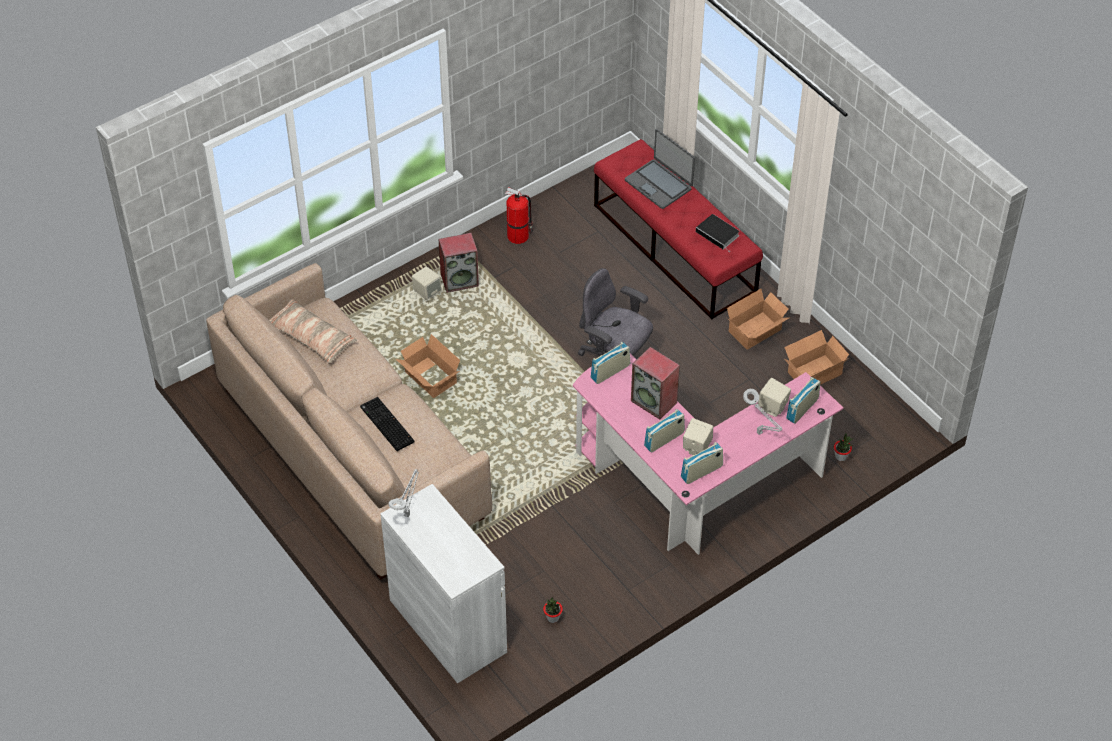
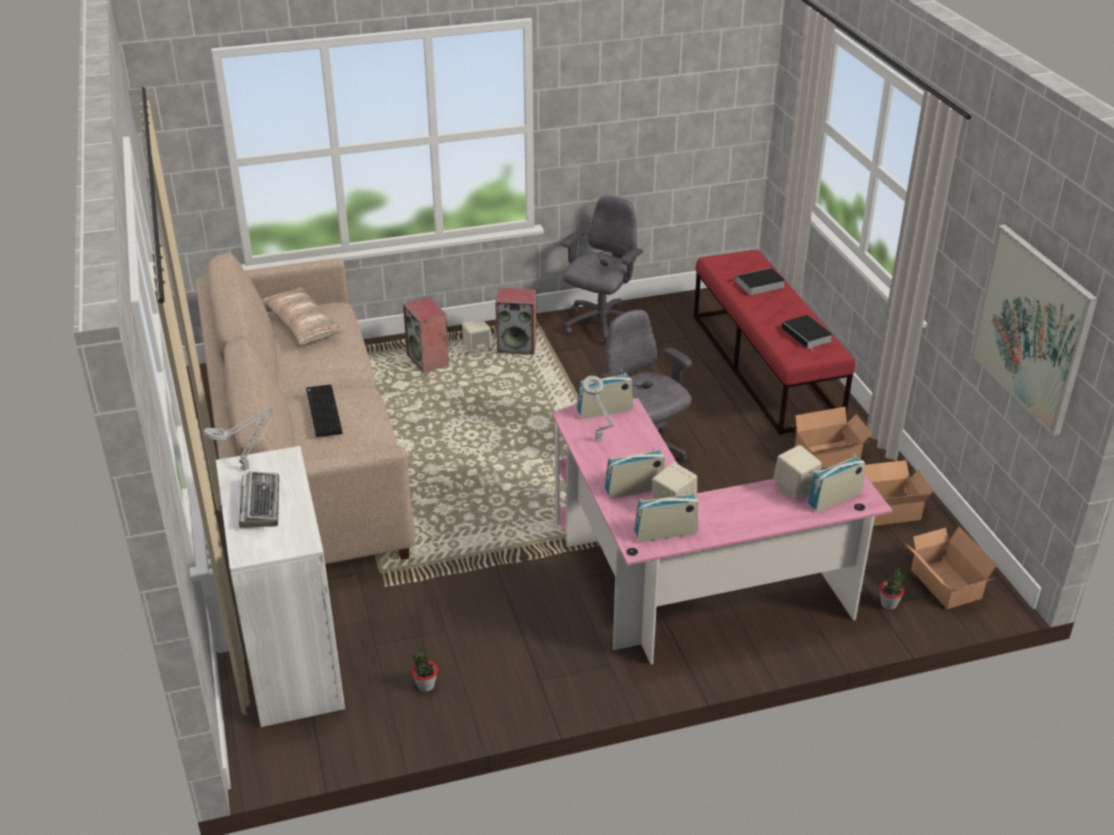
camera: 20 degrees right, 15 degrees down
(430, 379) = (432, 418): cardboard box -> cardboard box (944, 585)
(437, 541) = (260, 504): none -> keyboard
(519, 236) = (600, 325): fire extinguisher -> grey office chair
(654, 401) = (643, 450): speaker -> speaker (428, 360)
(659, 184) = (759, 285): laptop -> book
(760, 434) = (766, 512): grey table lamp -> grey table lamp (599, 441)
(913, 255) = (1032, 328): none -> picture

